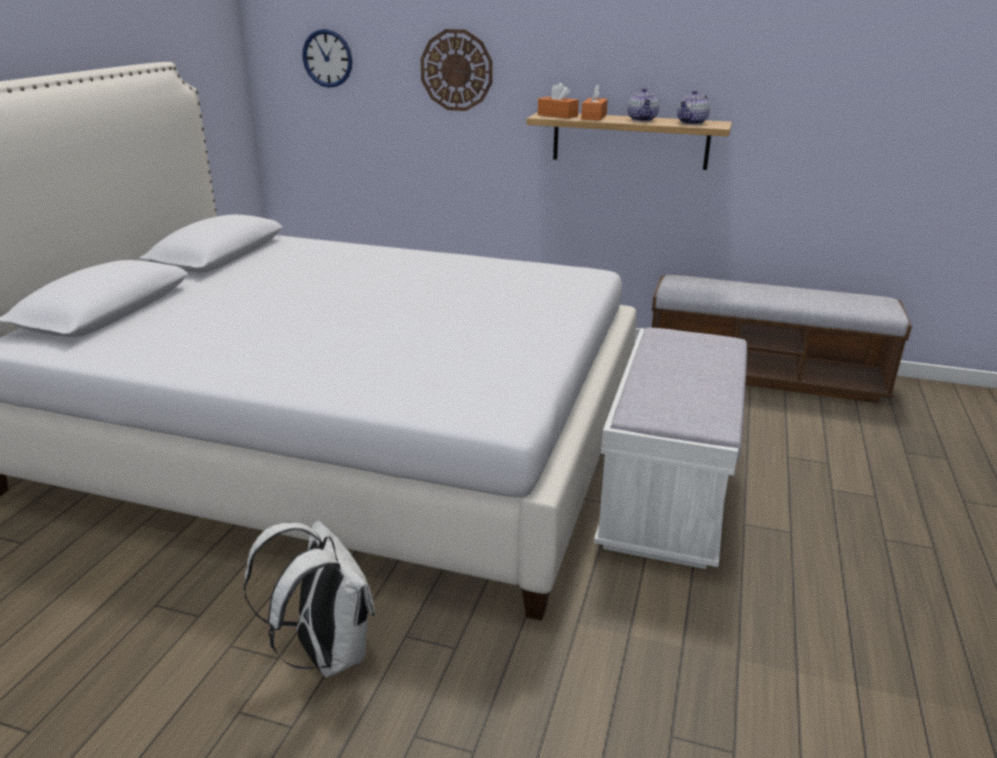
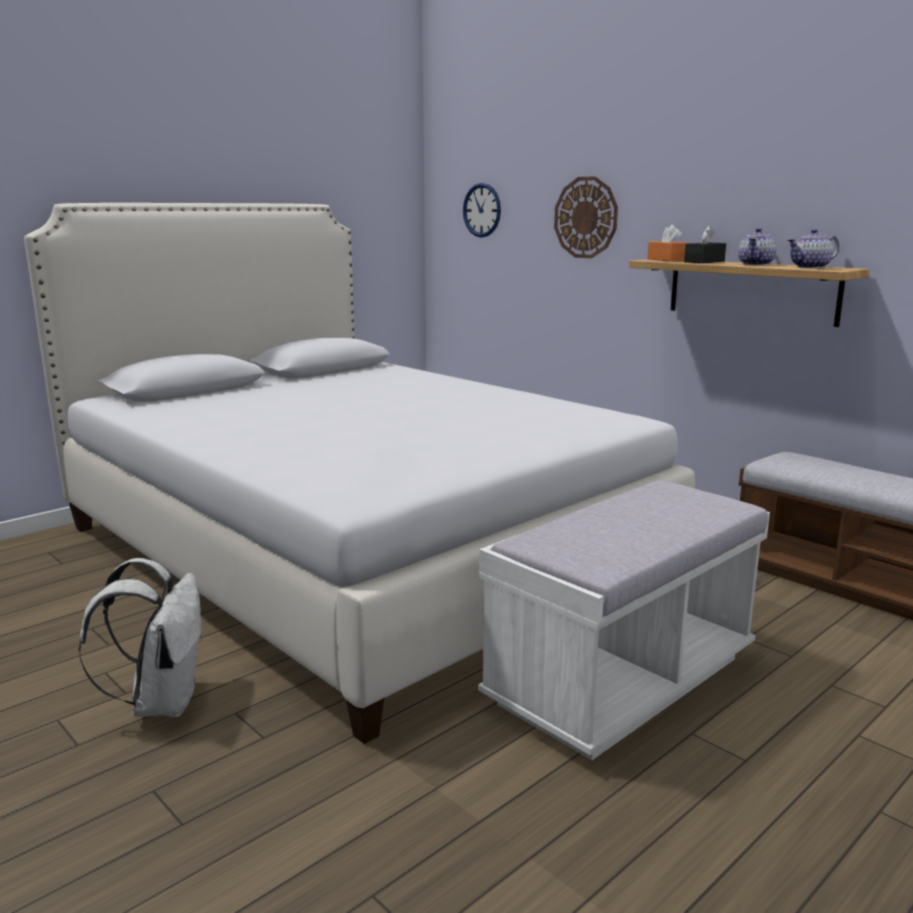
camera: 30 degrees right, 10 degrees down
(594, 117) = (704, 262): orange tissue box -> black tissue box

